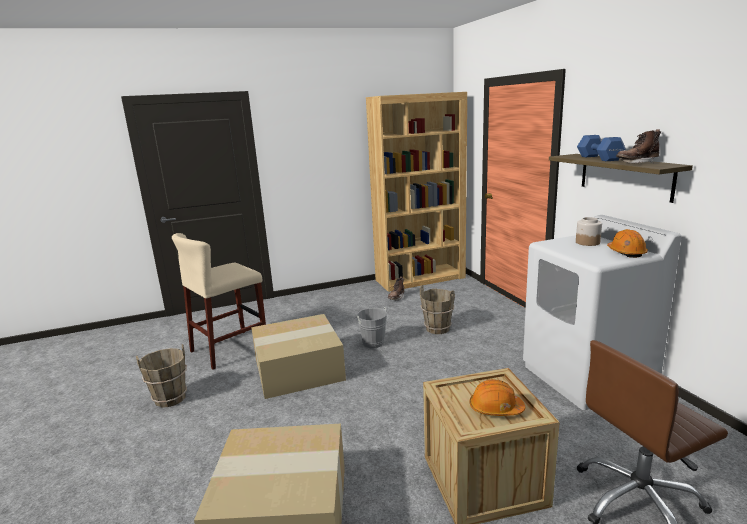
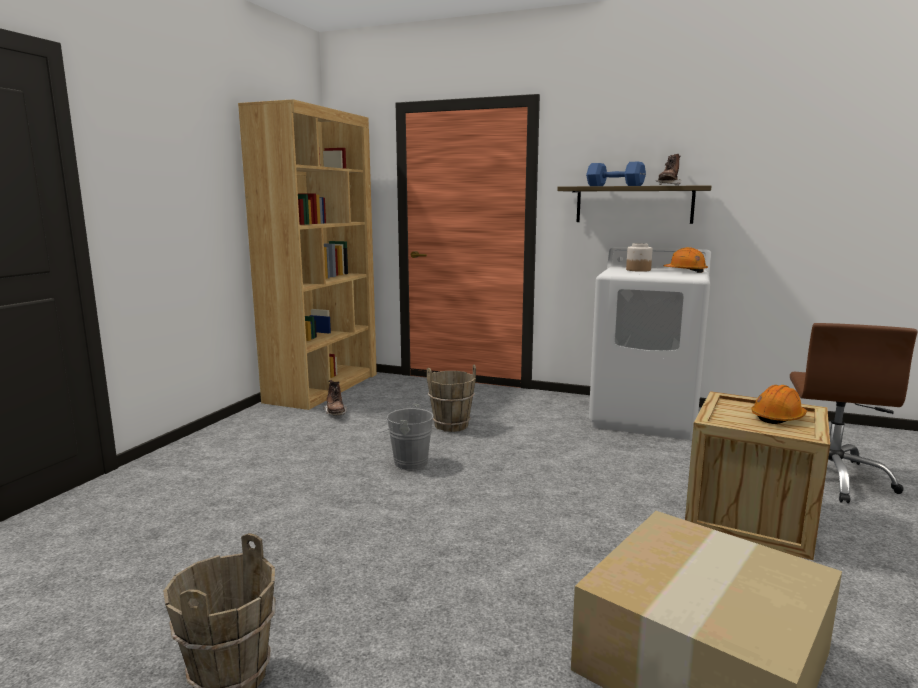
camera: 50 degrees left, 5 degrees down
(229, 349) = (189, 558): beige stool -> none
(299, 368) = (375, 526): cardboard box -> none

